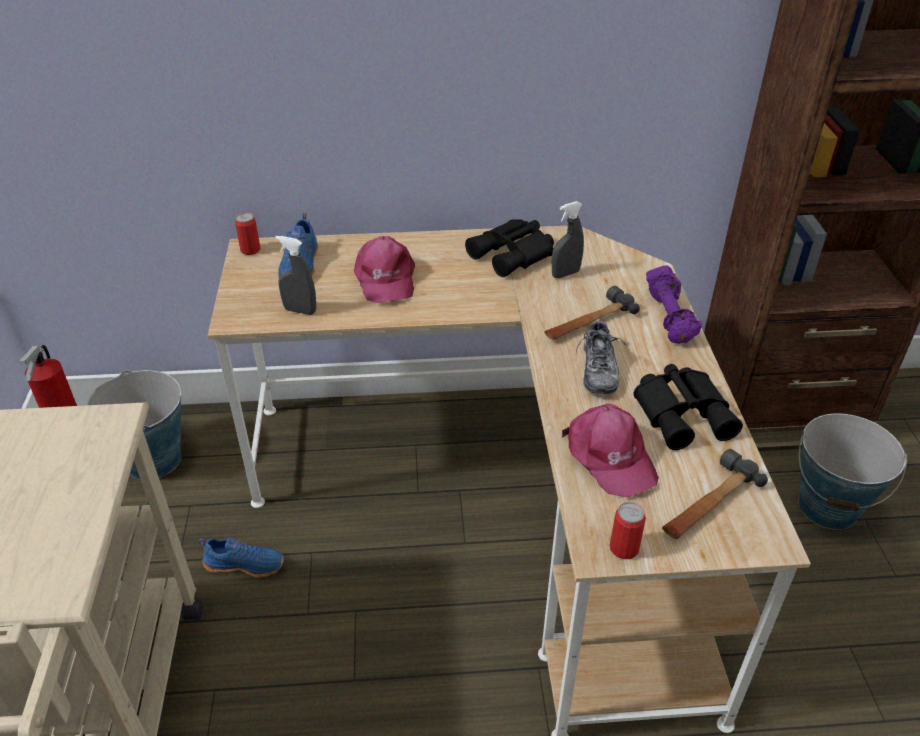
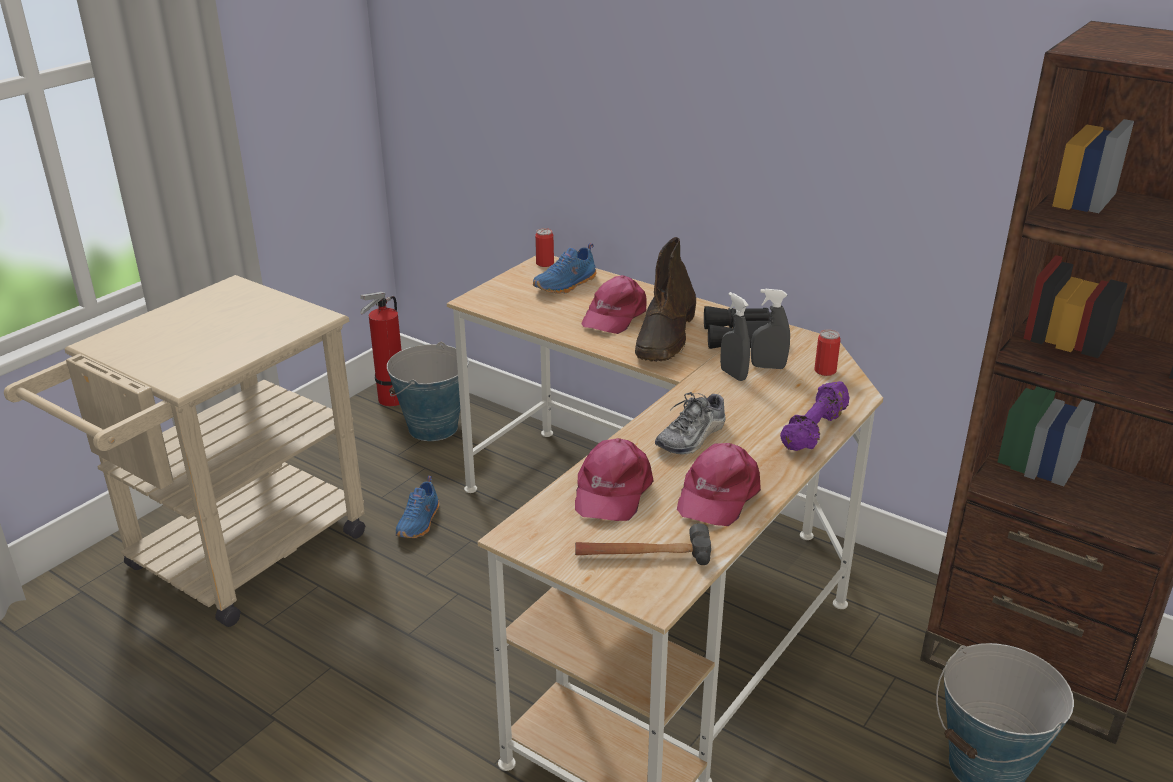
camera: 40 degrees right, 10 degrees down
(245, 563) = (420, 522): blue shoe -> blue shoe turned 60 degrees clockwise
(300, 311) = (525, 312): grey spray bottle -> grey spray bottle (733, 374)
(455, 282) = (665, 337): none -> brown boot
(588, 322) = (735, 405): hammer -> none
(624, 548) = (535, 543): can -> can (825, 371)
(684, 413) = (717, 494): black binoculars -> pink cap

